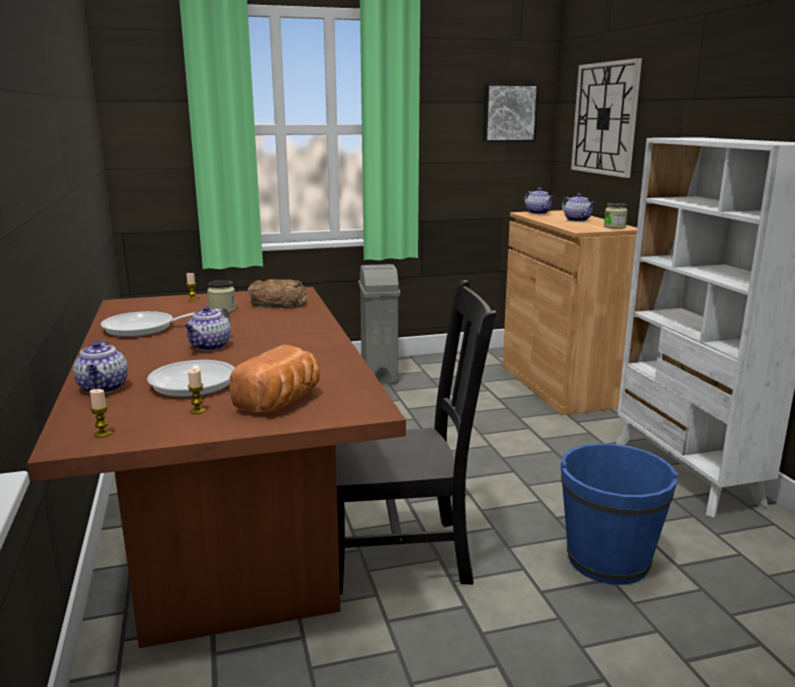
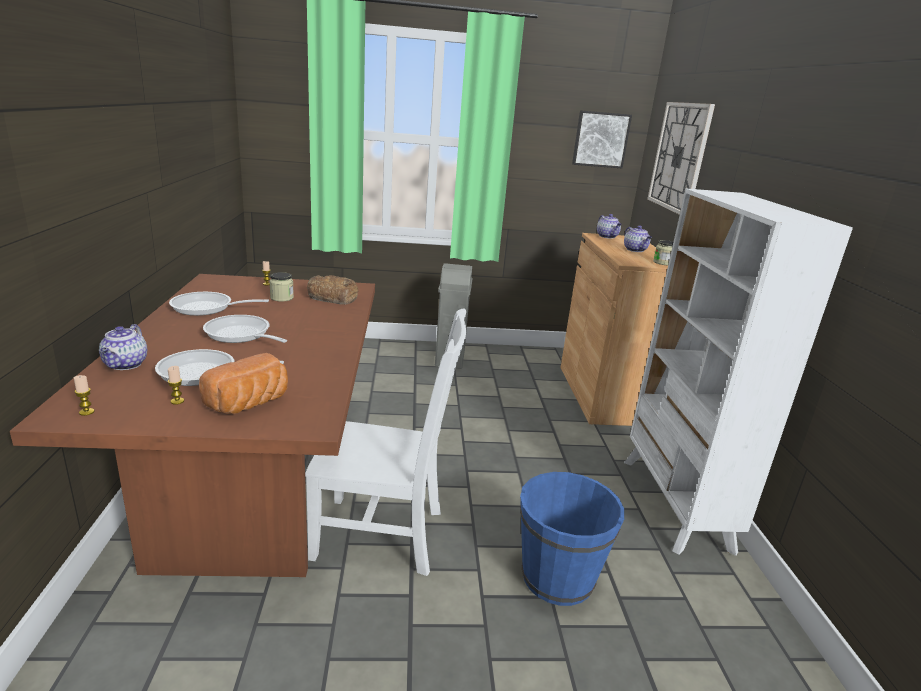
camera: 10 degrees right, 5 degrees up
(210, 347) = (241, 335): teapot -> frying pan
(403, 555) = (383, 535): black chair -> white chair

